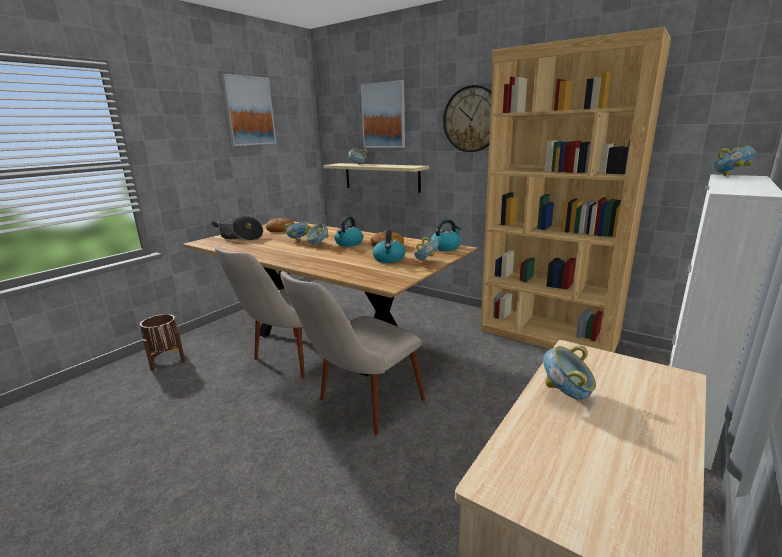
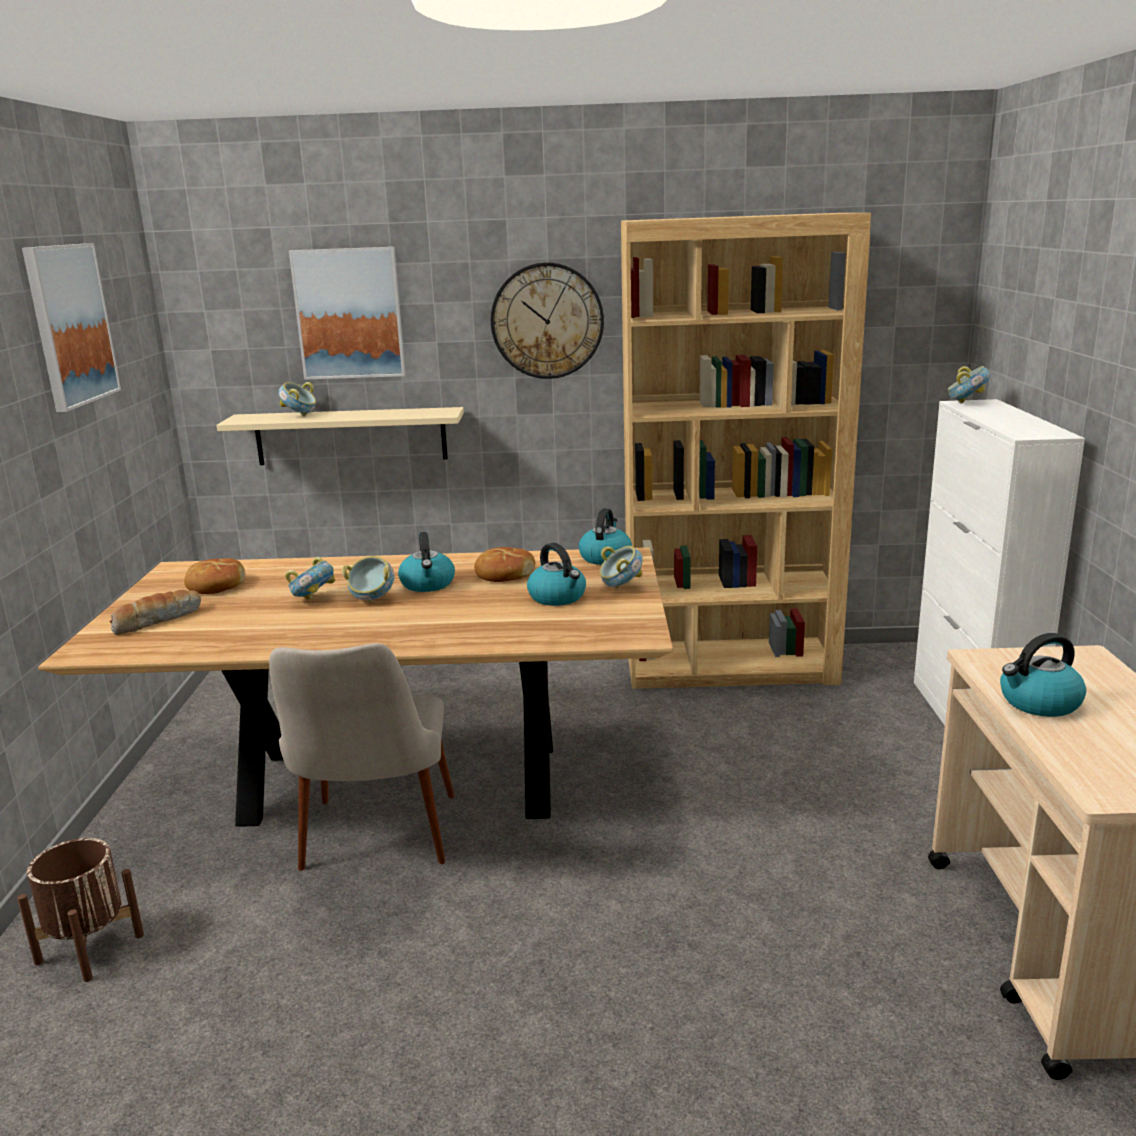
camera: 35 degrees left, 0 degrees up
(240, 237) = (157, 620): cooking pot -> bread
(359, 408) = (598, 867): beige chair -> none
(566, 395) = (1038, 703): bowl -> kettle

